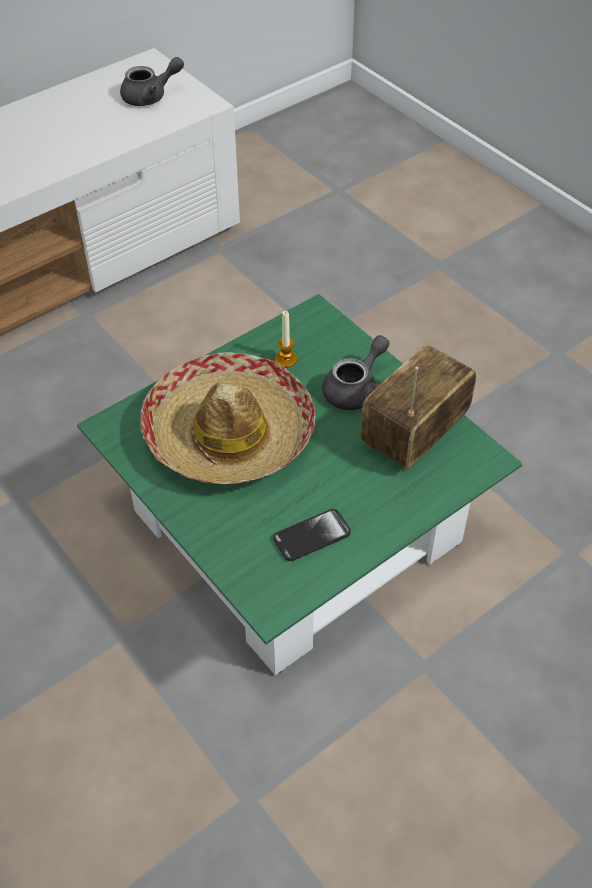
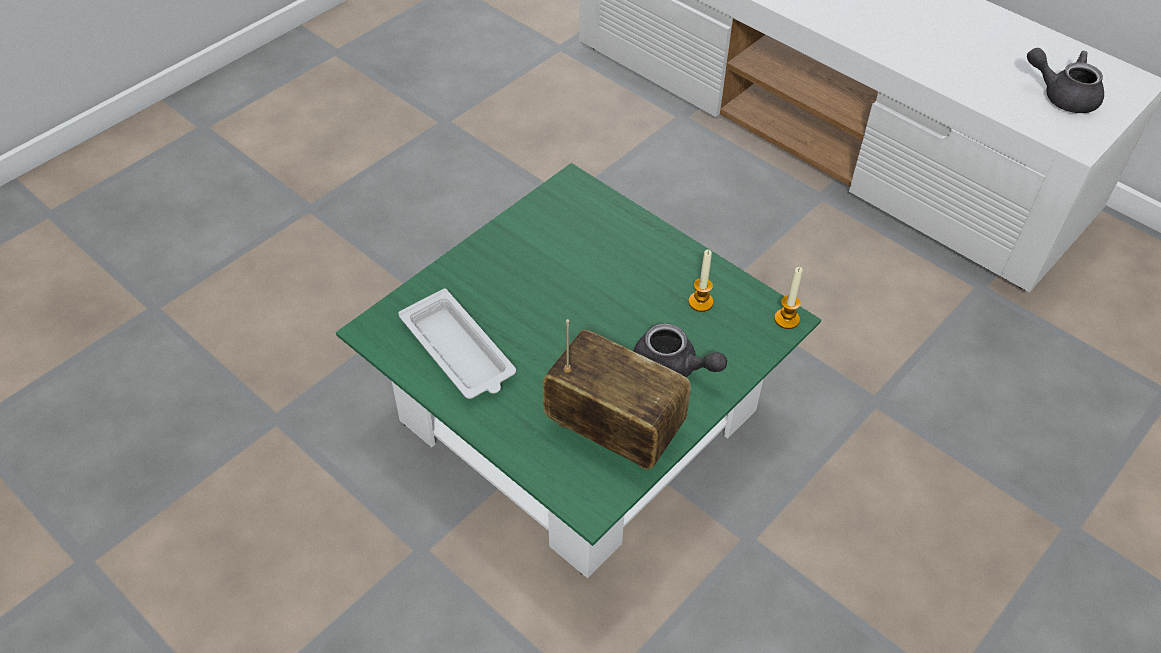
camera: 80 degrees right, 0 degrees up
(151, 96) = (1062, 95): grey teapot -> grey teapot turned 150 degrees clockwise
(228, 433) = (581, 270): hat -> none
(312, 536) = (459, 352): phone -> white tray
(315, 312) = (786, 319): none -> candle

